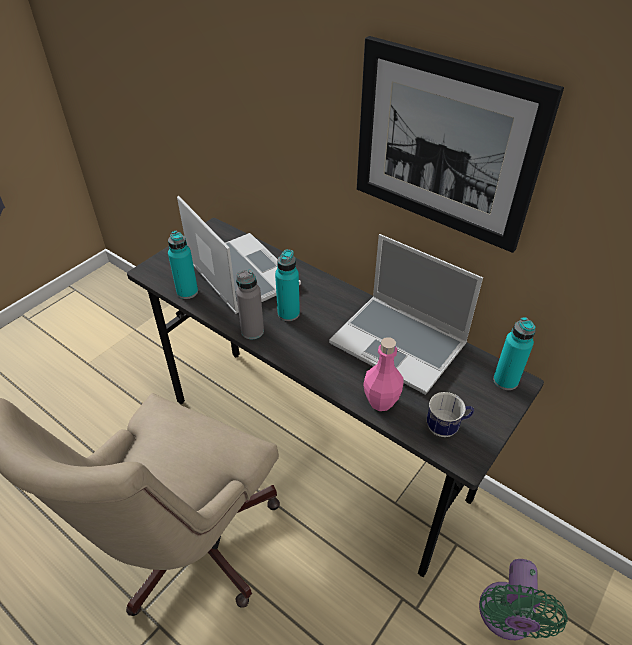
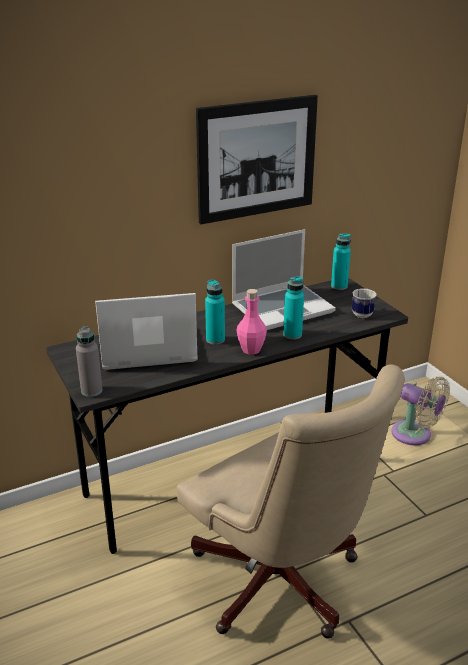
camera: 65 degrees left, 15 degrees down
(187, 292) = (143, 379): turquoise bottle -> turquoise bottle (292, 335)
(252, 331) = (221, 358): grey bottle -> grey bottle (91, 391)
(381, 401) = (328, 327): pink bottle -> pink bottle (251, 349)
(506, 617) = (415, 435): green fan -> beige fan

